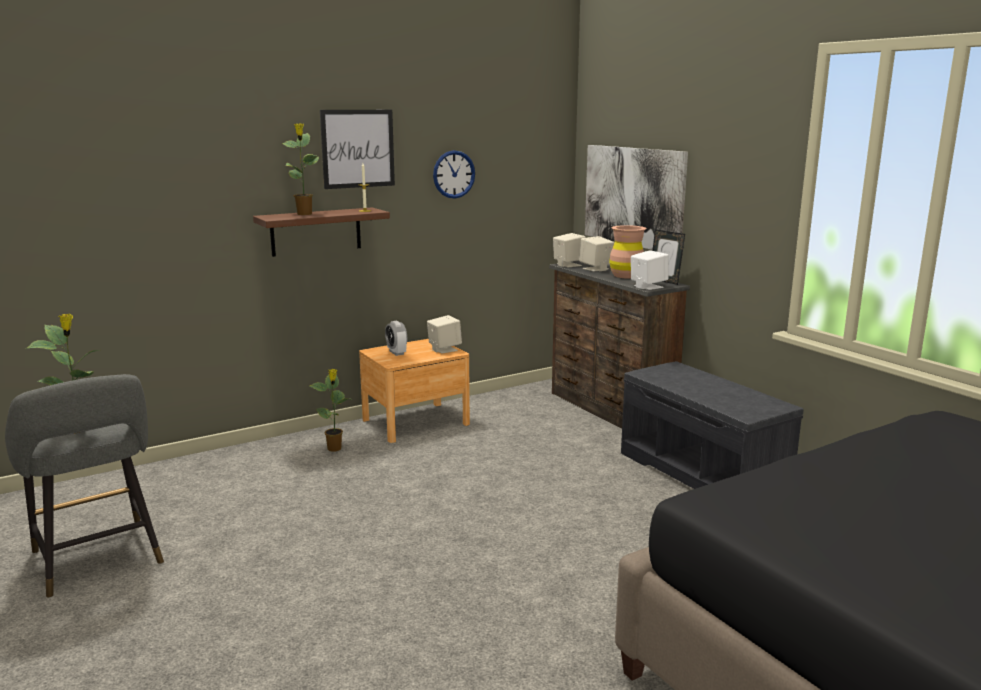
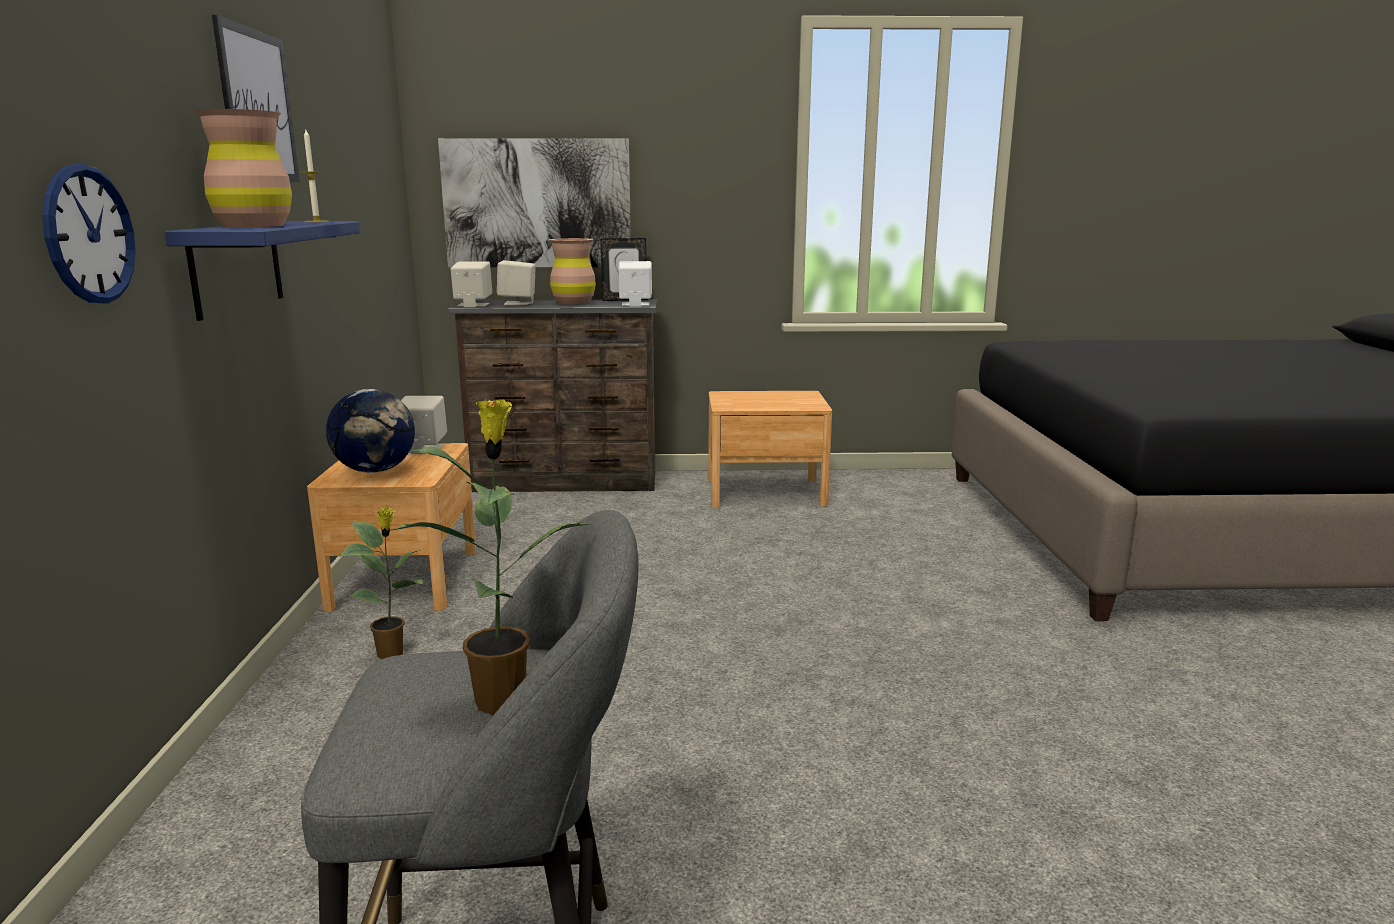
camera: 60 degrees left, 0 degrees up
(304, 214) = (253, 226): potted plant -> brown vase
(316, 231) = (237, 267): brown shelf -> blue shelf
(396, 352) = (375, 471): alarm clock -> globe
(454, 174) = (337, 170): wall clock -> wall clock (89, 235)
(703, 474) = (765, 492): grey bench -> brown nightstand

